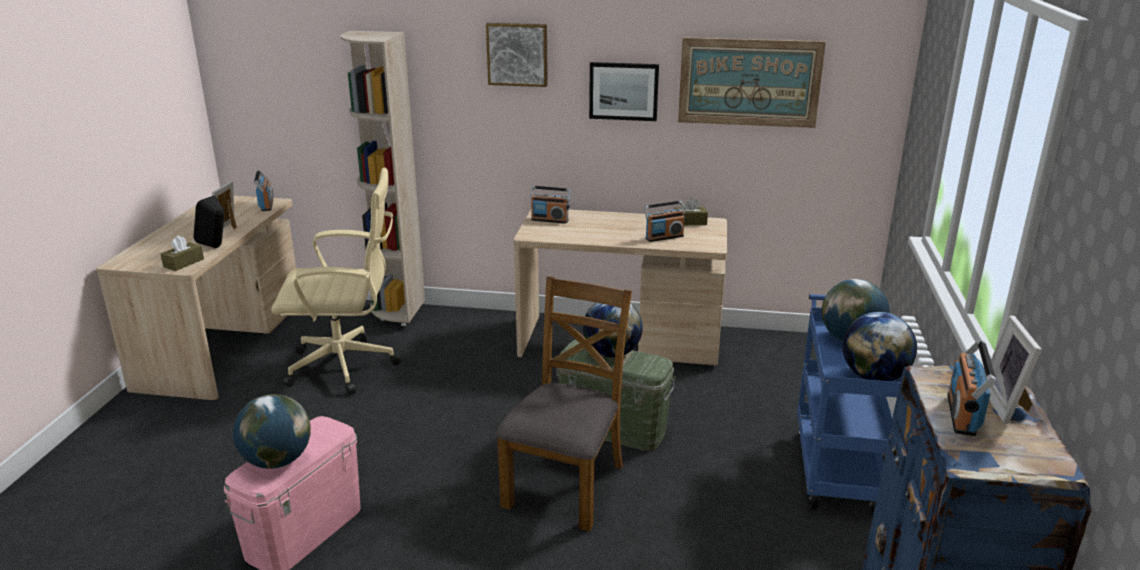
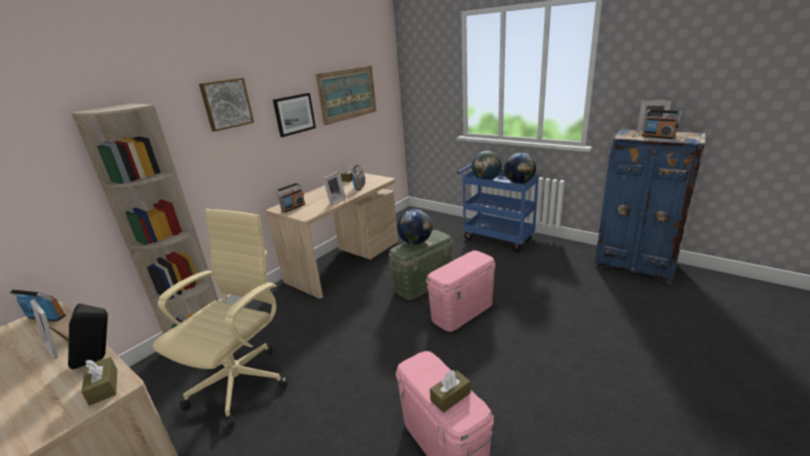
camera: 60 degrees left, 0 degrees up
(277, 461) = (450, 396): globe -> brown tissue box
(566, 485) = (462, 311): brown chair -> pink storage box
(593, 237) = (335, 201): none -> picture frame

